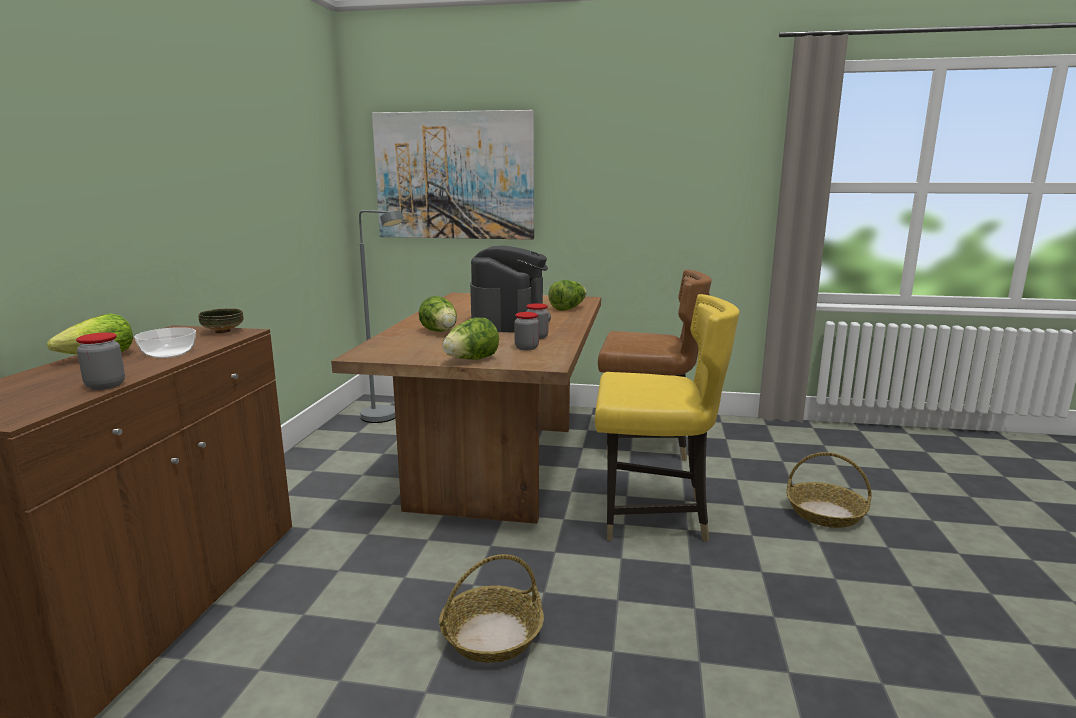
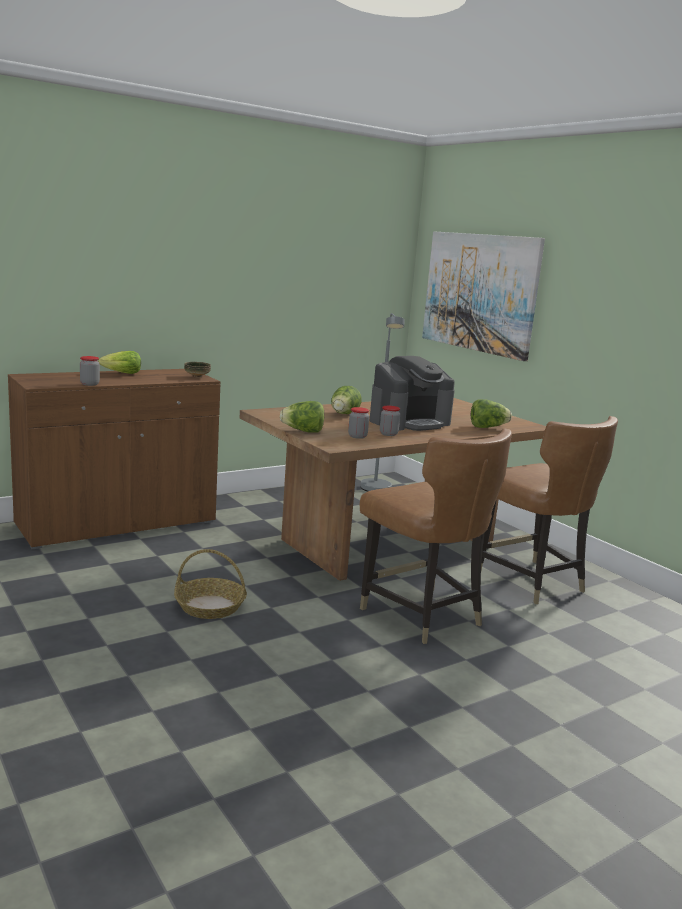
camera: 45 degrees right, 0 degrees up
(167, 354) = (145, 379): bowl -> none
(654, 516) = (422, 615): yellow chair -> brown chair
(825, 513) = (566, 685): basket -> none

